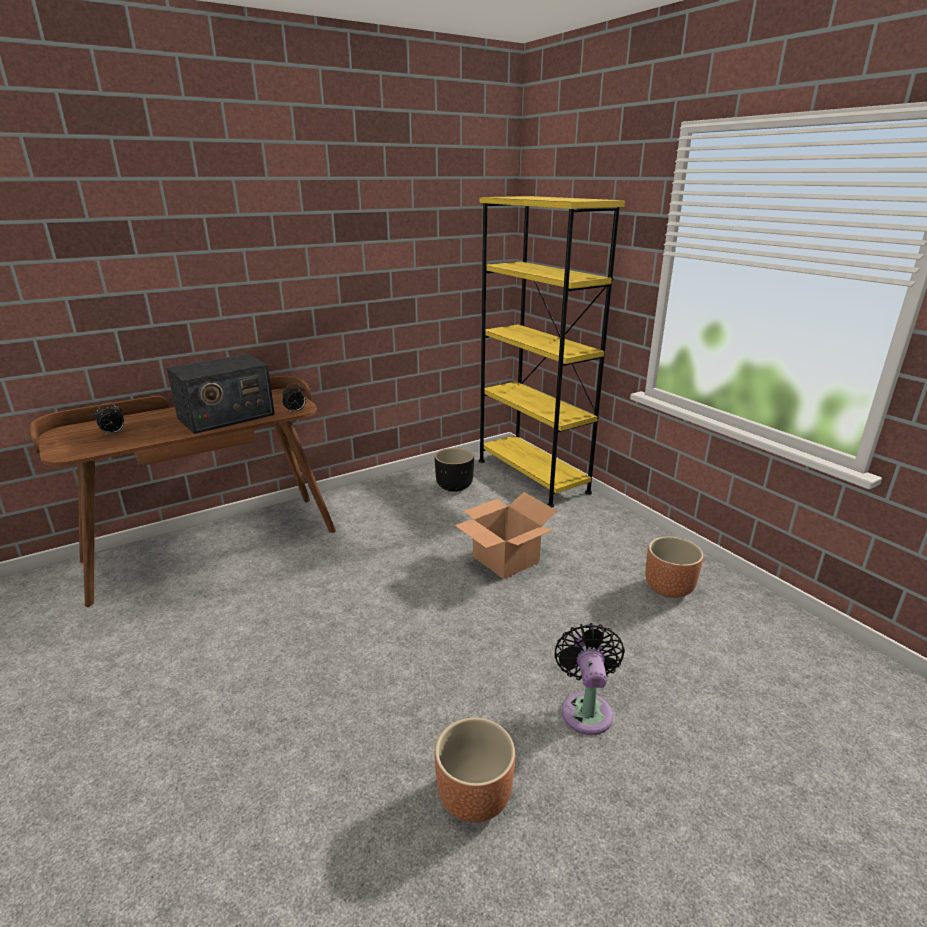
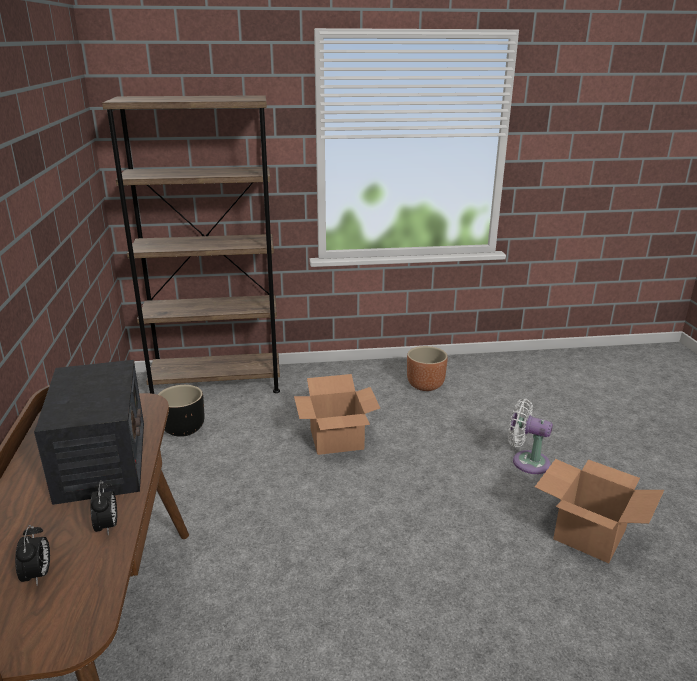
camera: 65 degrees left, 0 degrees up
(295, 411) = (152, 408): alarm clock -> alarm clock (107, 526)
(473, 797) = (590, 535): brown planter -> cardboard box
(532, 476) = (216, 383): yellow bookcase -> brown bookcase
(586, 709) = (526, 461): black fan -> white fan

